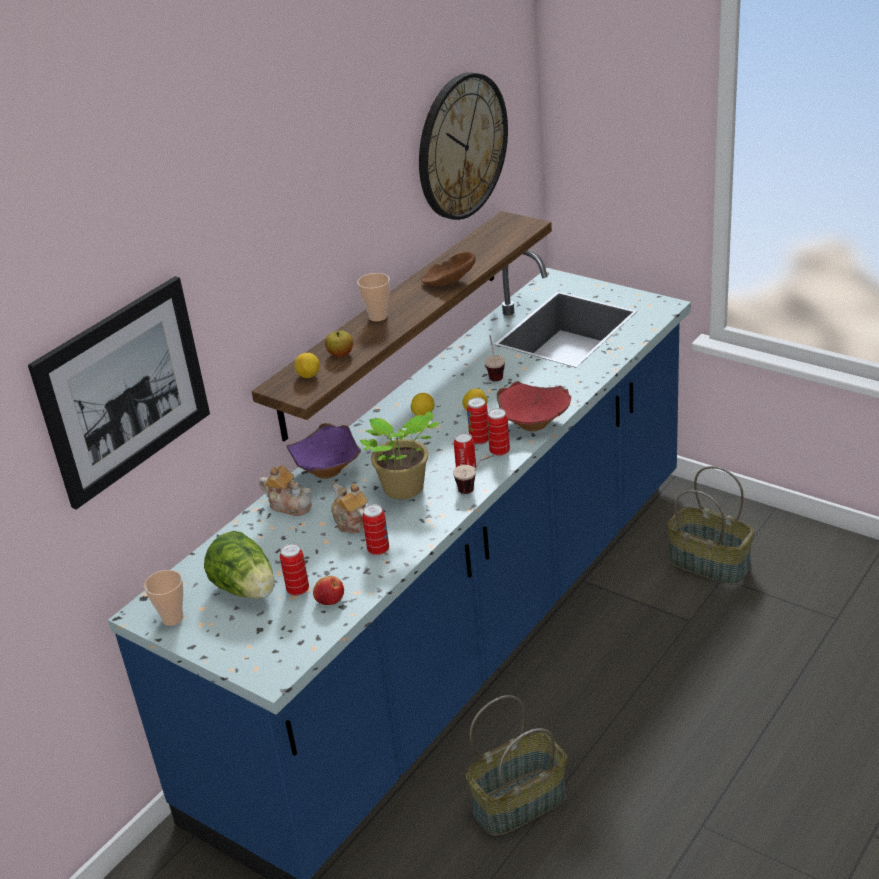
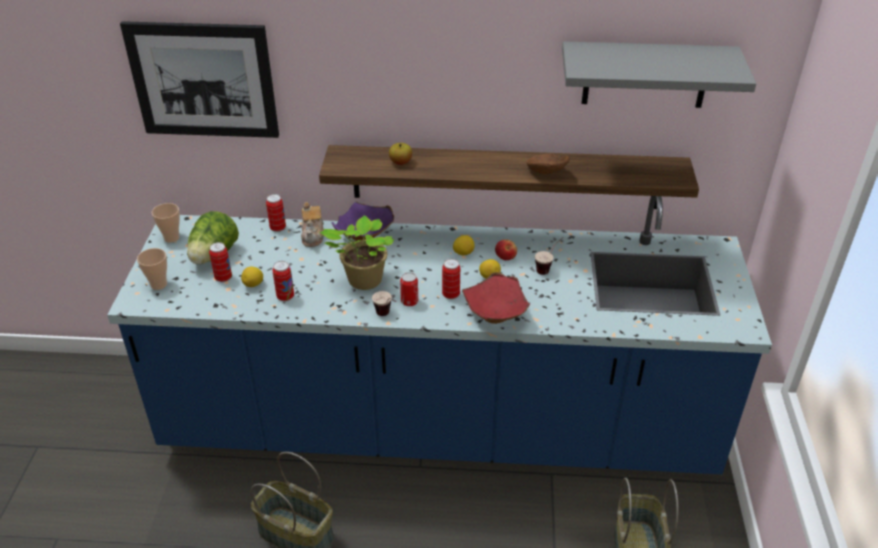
camera: 55 degrees right, 5 degrees up
(308, 376) = (362, 160): lemon -> lemon (253, 284)
(330, 599) = (220, 296): apple -> apple (505, 256)
(351, 522) = (310, 271): teapot -> none
(378, 317) = (465, 159): cup -> cup (159, 284)
(461, 146) = (645, 75): wall clock -> grey shelf
(499, 451) = (443, 311): can -> can (278, 228)

